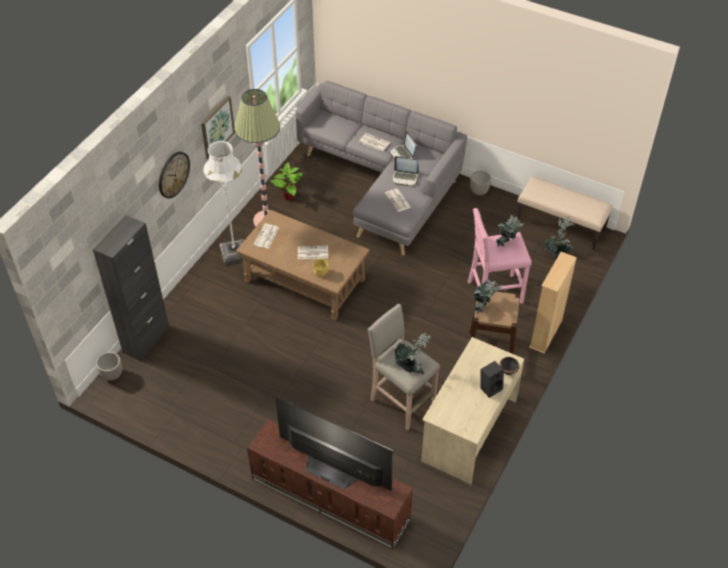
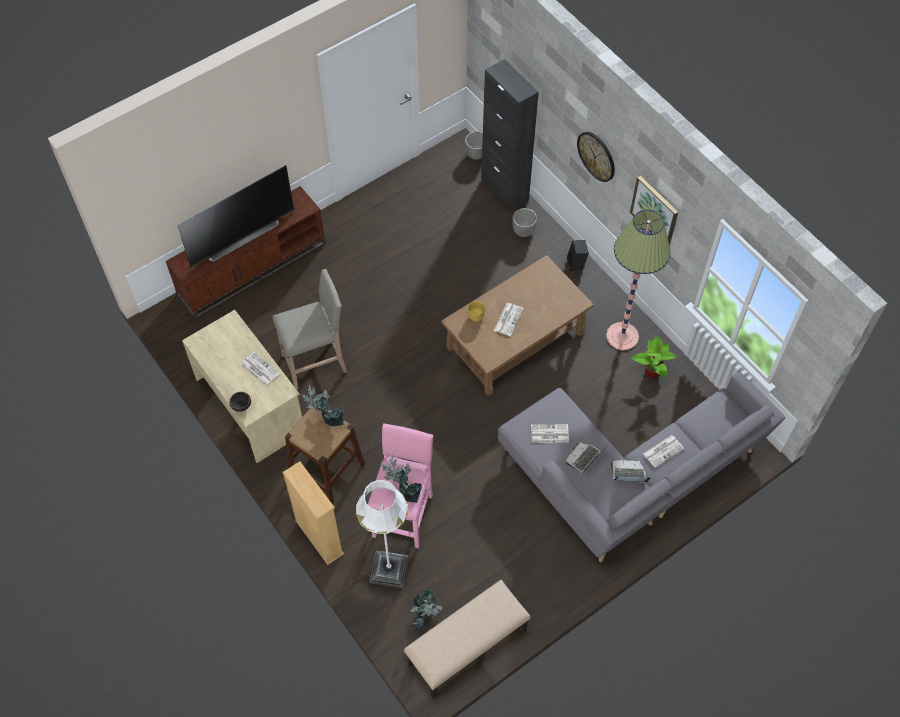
camera: 115 degrees right, 10 degrees up
(234, 252) = (586, 292): white floor lamp -> white floor lamp (389, 570)
(266, 236) = (553, 287): newspaper -> newspaper (259, 369)
(411, 367) = (295, 325): potted plant -> none
(479, 191) = (569, 581): planter -> planter (523, 232)
(490, 387) = (232, 380): black speaker -> black speaker (576, 264)

